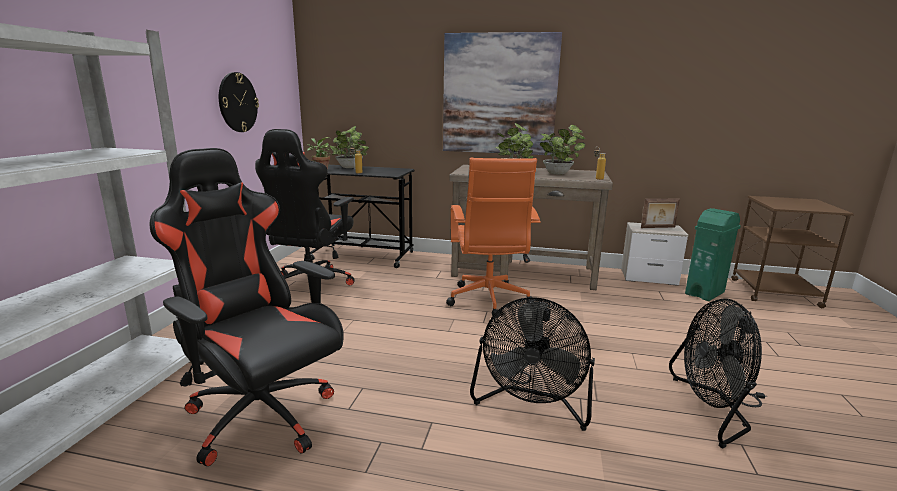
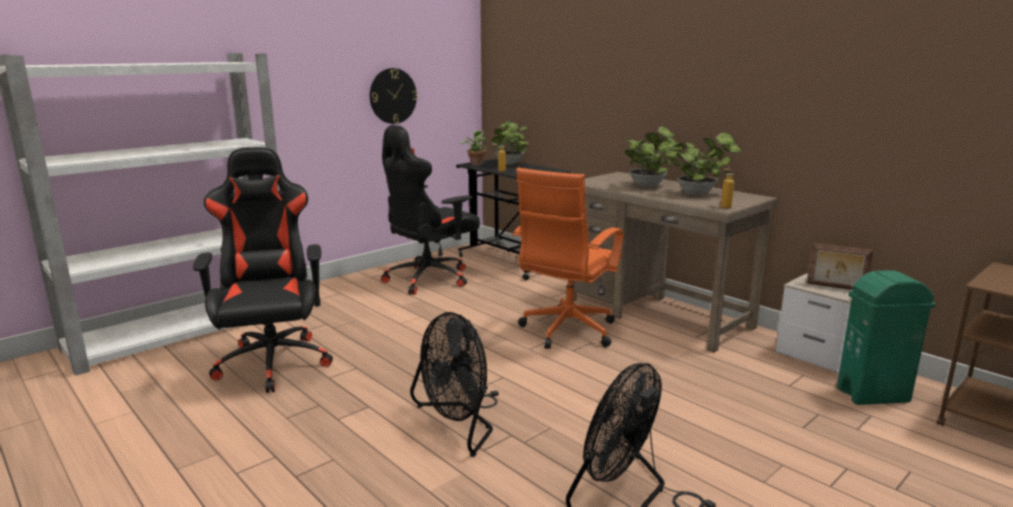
camera: 35 degrees right, 0 degrees up
(499, 95) = (658, 90): picture -> none

